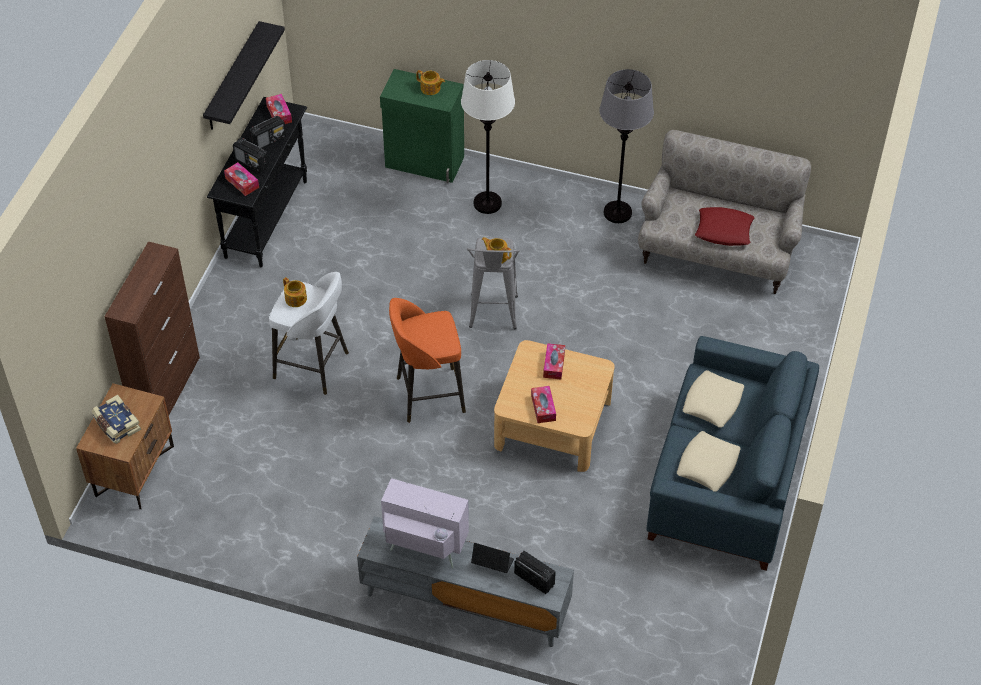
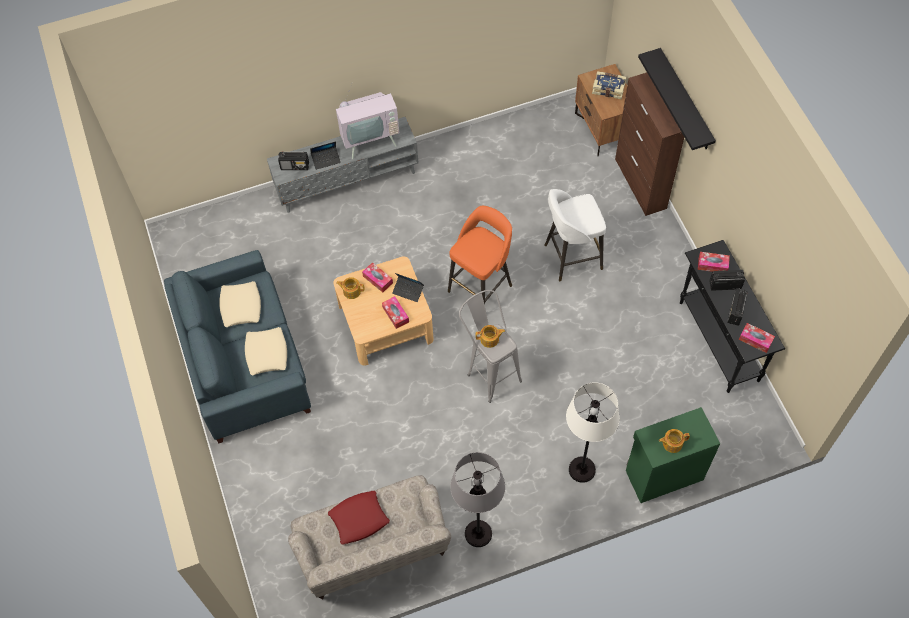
camera: 145 degrees right, 10 degrees up
(233, 78) = (780, 275): black shelf -> black shelf (685, 101)
(296, 299) = (586, 213): teapot -> teapot (351, 291)
(522, 378) = (408, 291): none -> laptop

